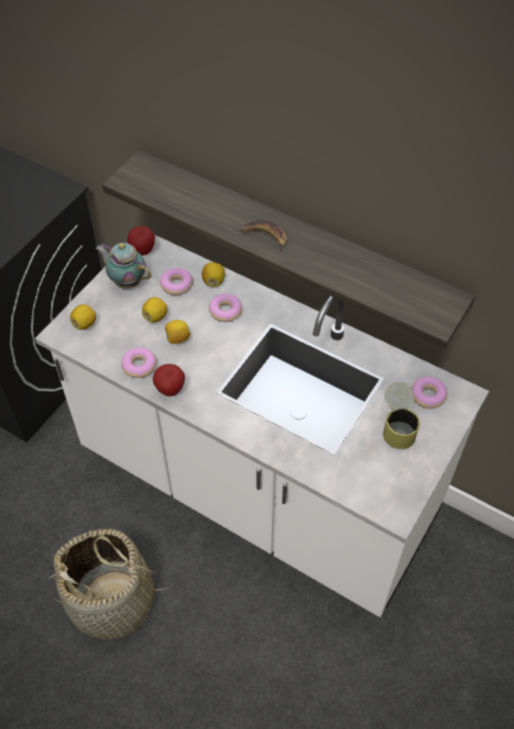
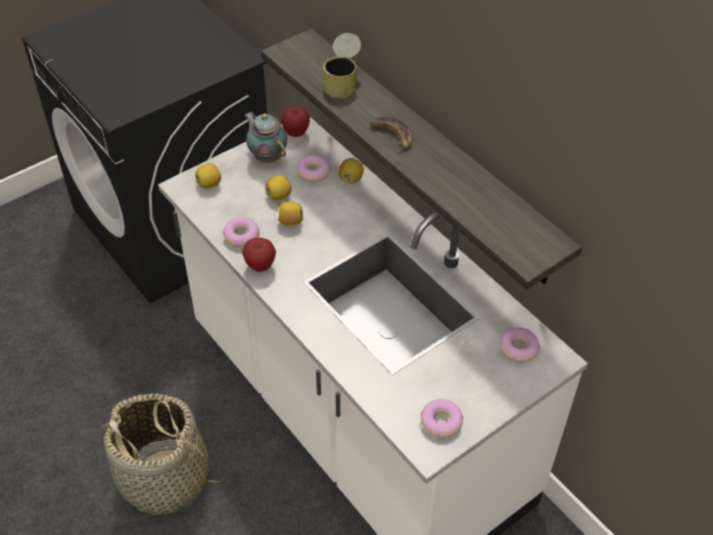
camera: 20 degrees right, 5 degrees down
(225, 311) = (349, 209): donut -> donut (441, 421)
(397, 426) = (471, 368): can -> can (343, 80)

